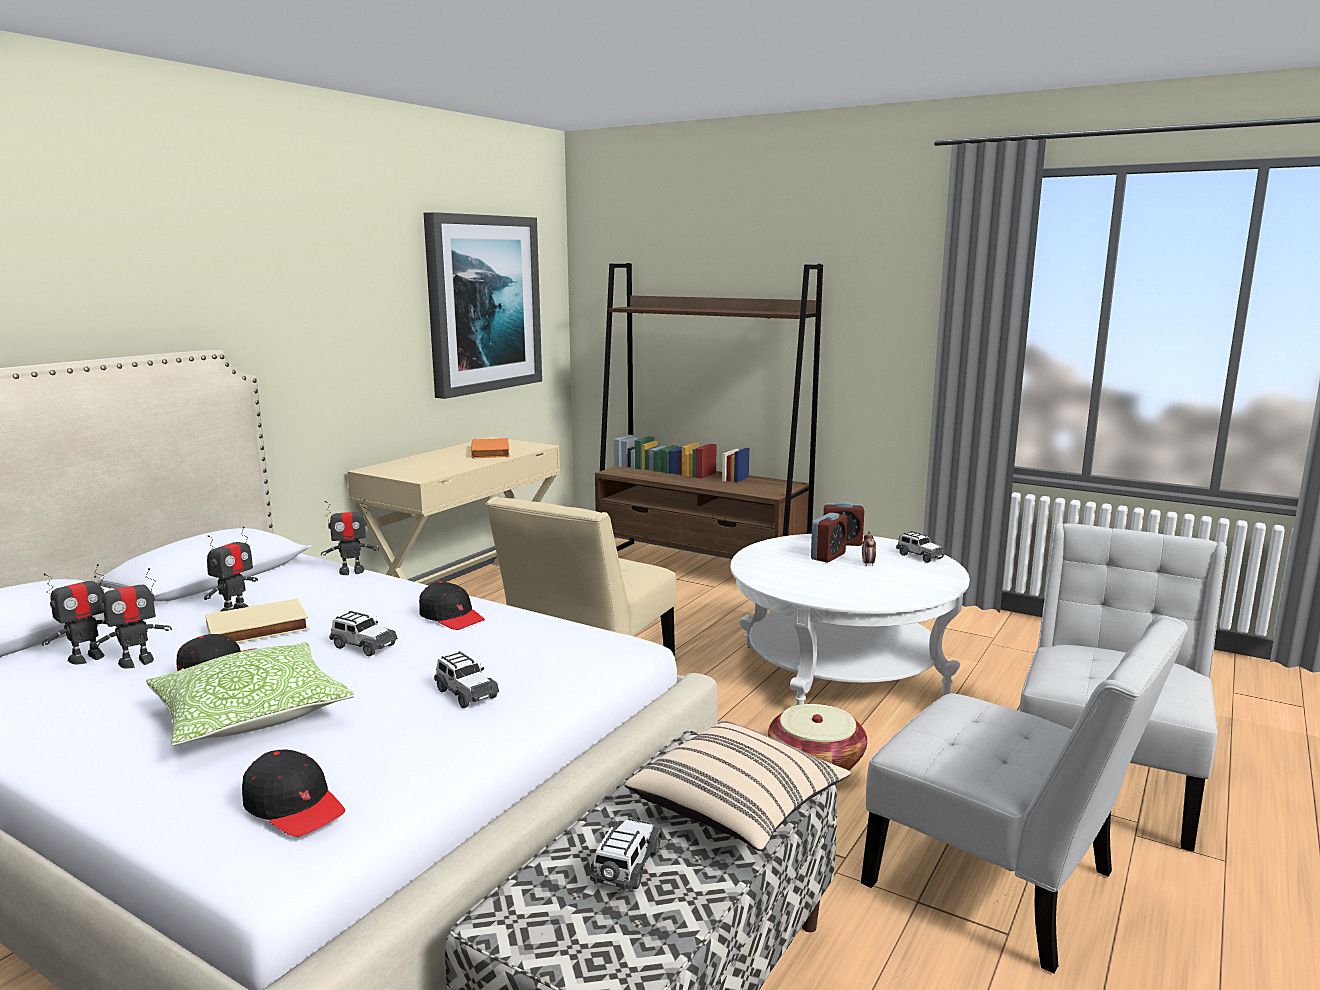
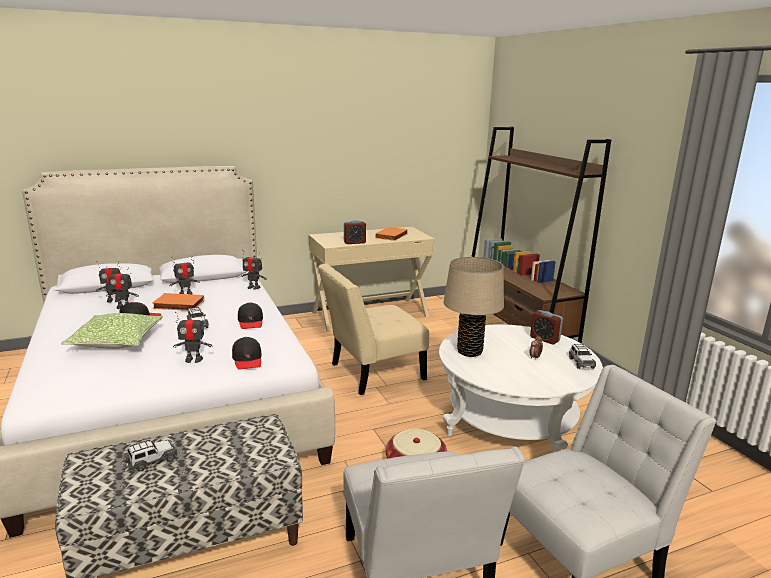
camera: 35 degrees right, 5 degrees up
(257, 629) = (178, 305): beige book -> orange book
(294, 806) = (67, 383): black cap -> black cap (247, 359)
(465, 693) = (193, 359): toy car -> toy robot
(483, 304) = (413, 147): picture -> none
(737, 810) = (230, 459): beige pillow -> none
(790, 578) = (469, 352): none -> beige table lamp
(828, 556) = (518, 345): alarm clock -> alarm clock (354, 242)

